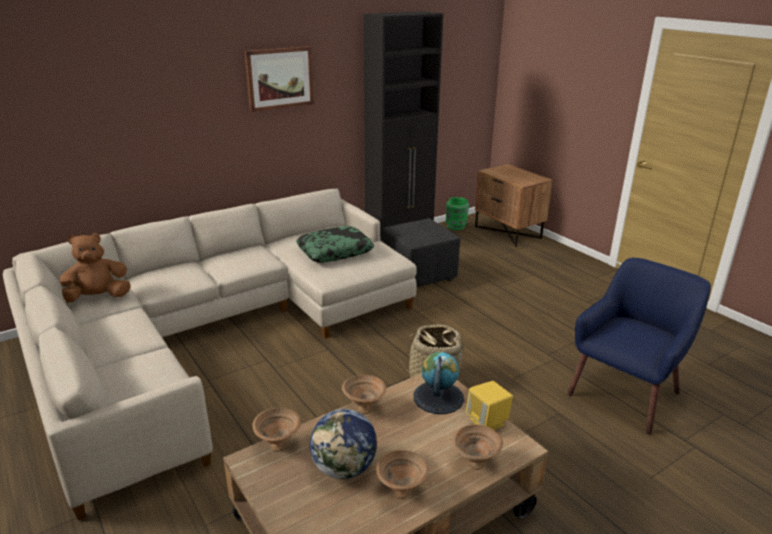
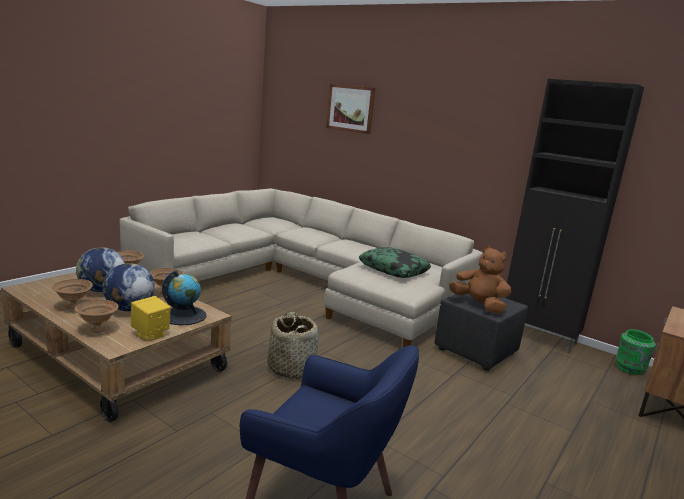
camera: 70 degrees right, 10 degrees down
(97, 298) = (271, 222): brown plush toy -> brown plush toy (479, 305)
(279, 78) = (459, 127): picture -> picture (350, 108)
(415, 440) = (129, 309): none -> globe

